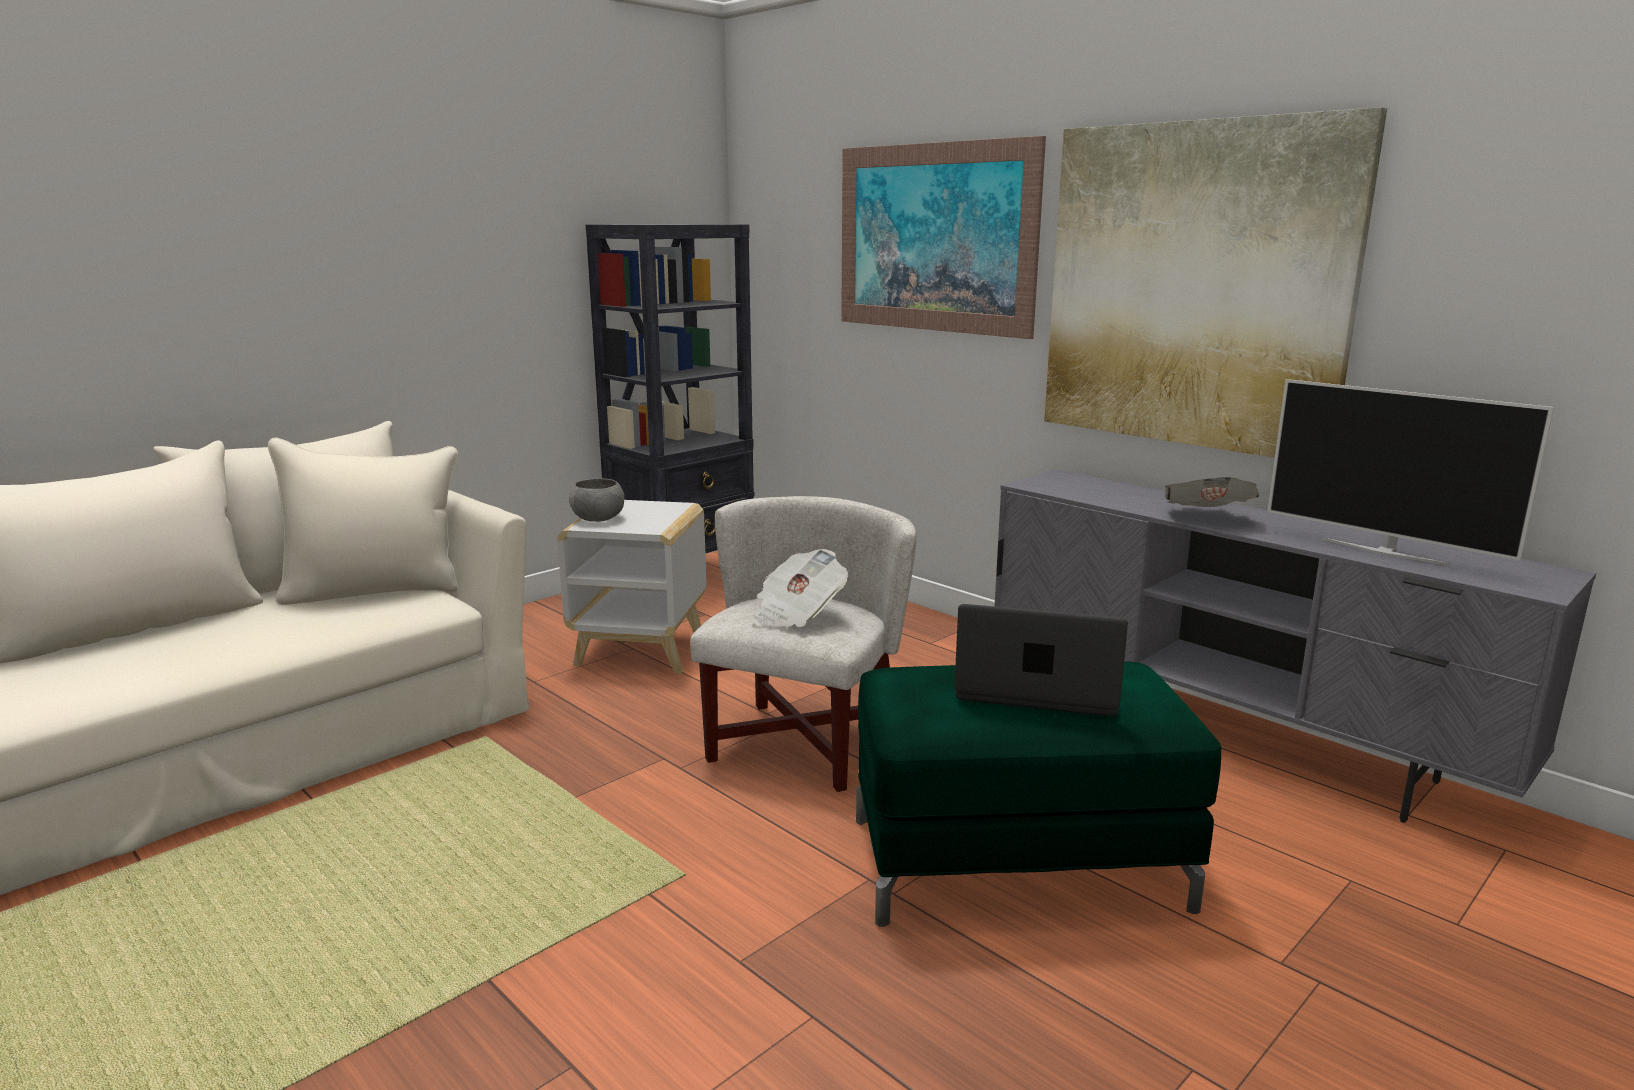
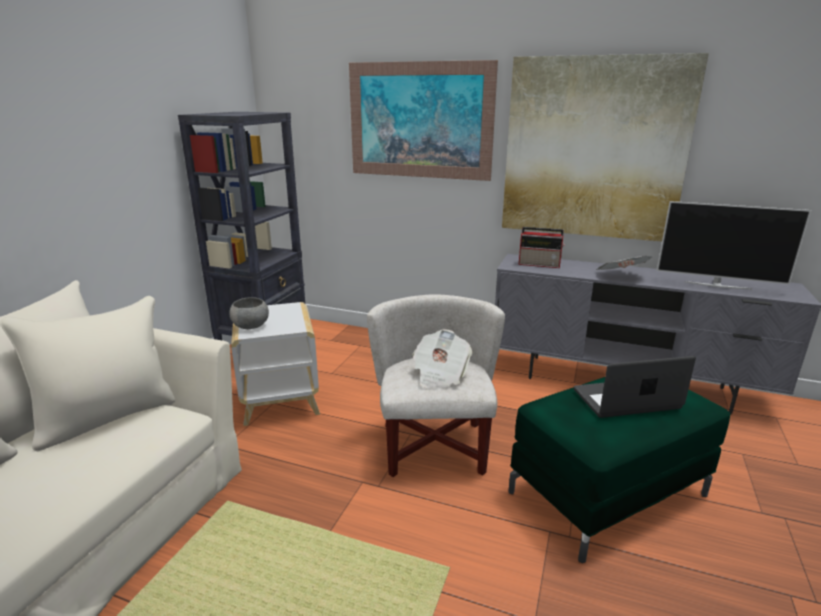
camera: 25 degrees left, 5 degrees up
(1086, 487) = (540, 264): none -> radio

